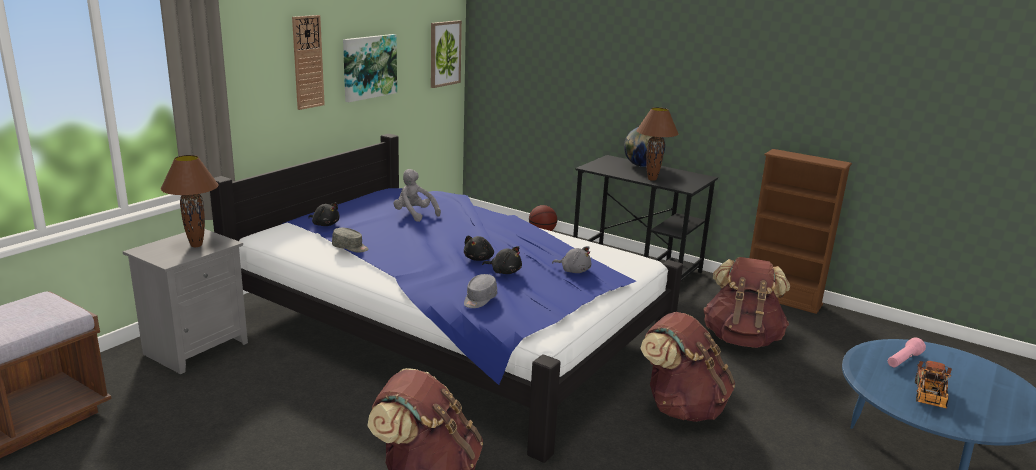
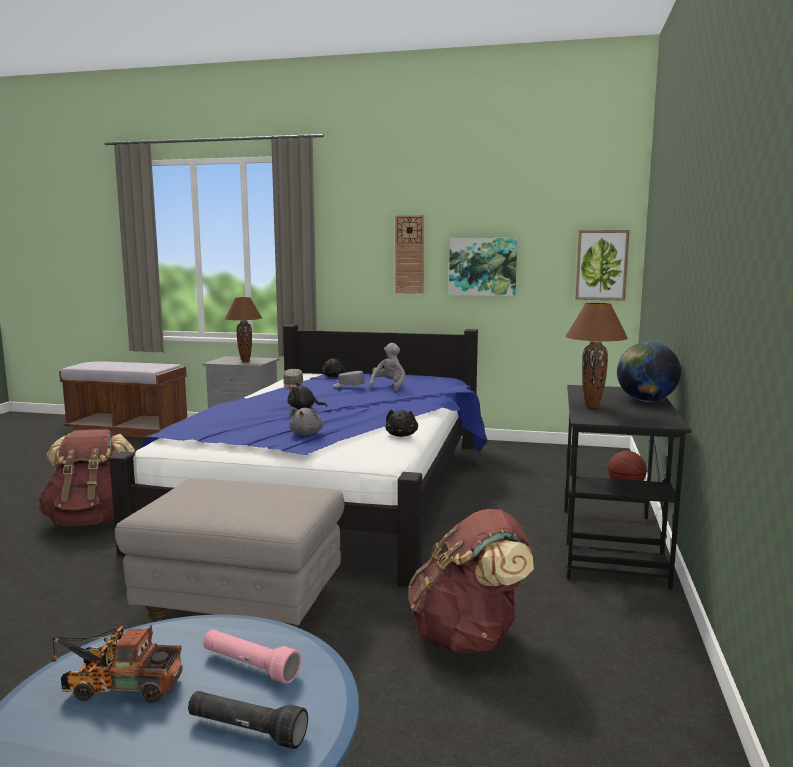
camera: 70 degrees right, 10 degrees down
(479, 299) = (210, 417): grey cap -> grey cap (348, 386)
(504, 272) = (278, 416): black plush toy -> black plush toy (401, 435)
(681, 408) = (243, 609): brown backpack -> grey ottoman
(782, 299) = (676, 668): brown bookcase -> none
(957, 367) = (246, 731): none -> black flashlight

